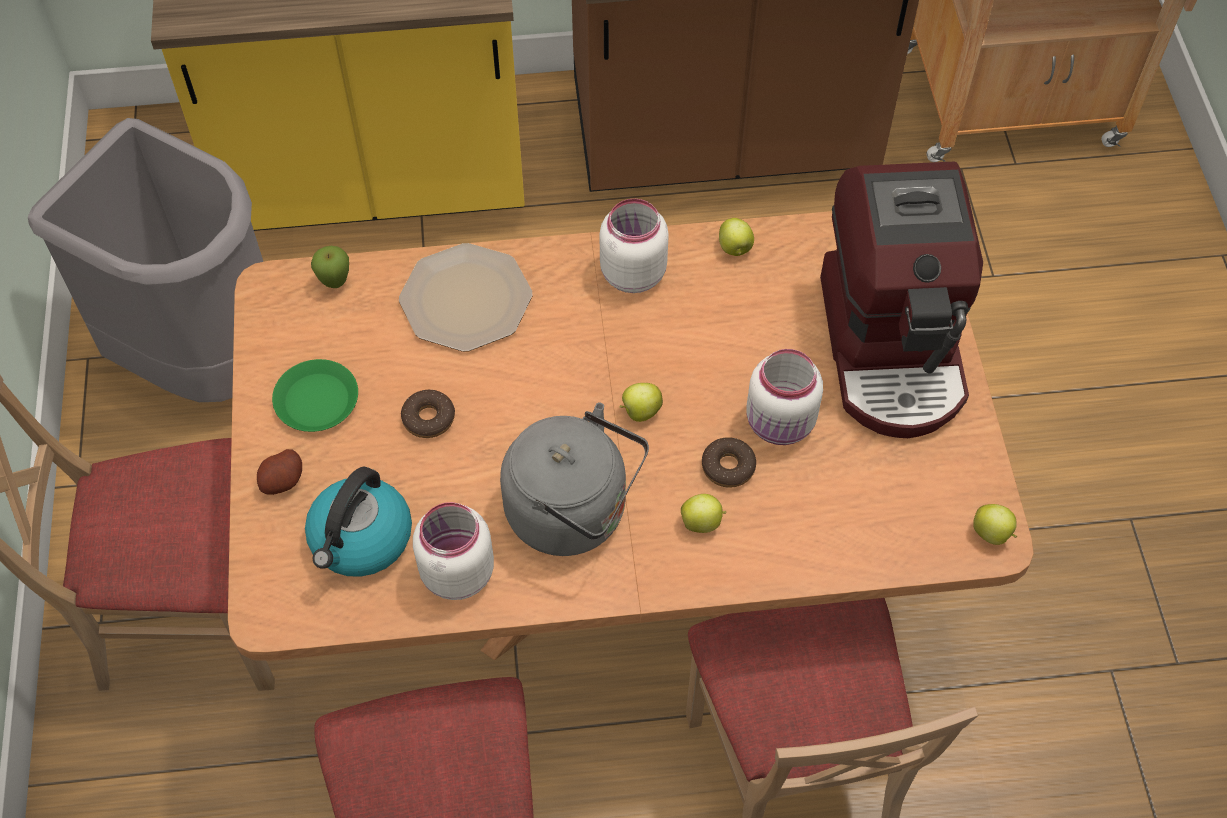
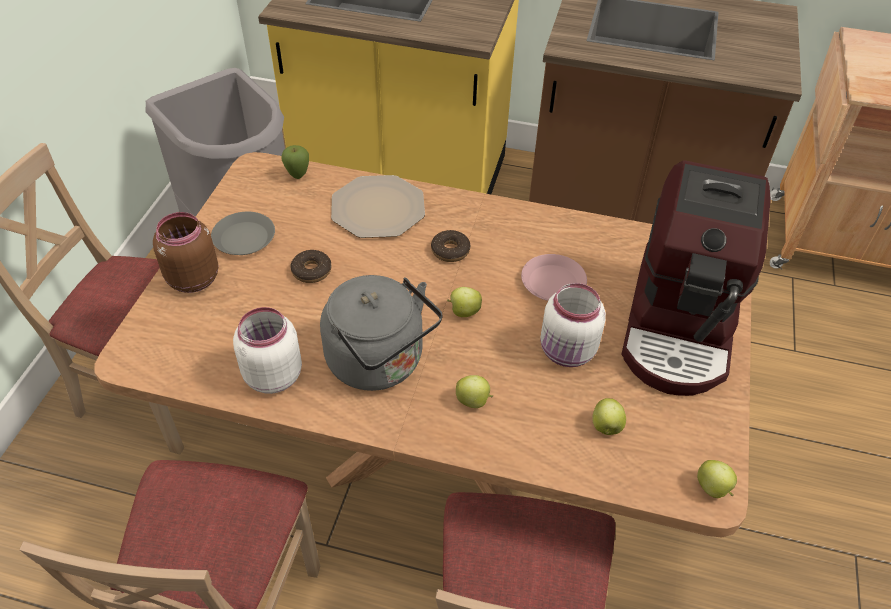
camera: 20 degrees right, 10 degrees down
(283, 480) = (192, 279): potato -> brown jar
(317, 401) = (244, 239): green plate -> grey plate
(361, 540) = (220, 332): kettle -> none
(631, 273) = (501, 224): white jar -> none
(728, 336) = (553, 282): none -> pink plate
(728, 467) = (512, 369): donut -> donut (450, 250)
(735, 249) = (584, 230): apple -> apple (606, 427)

